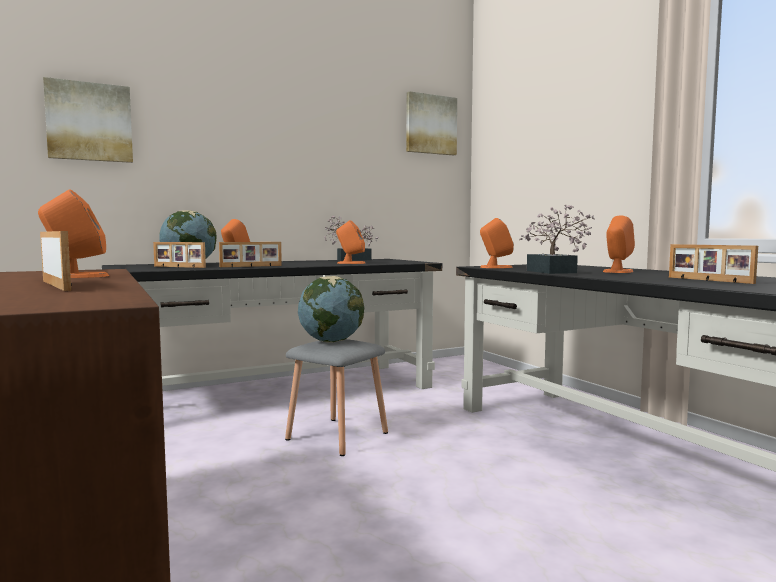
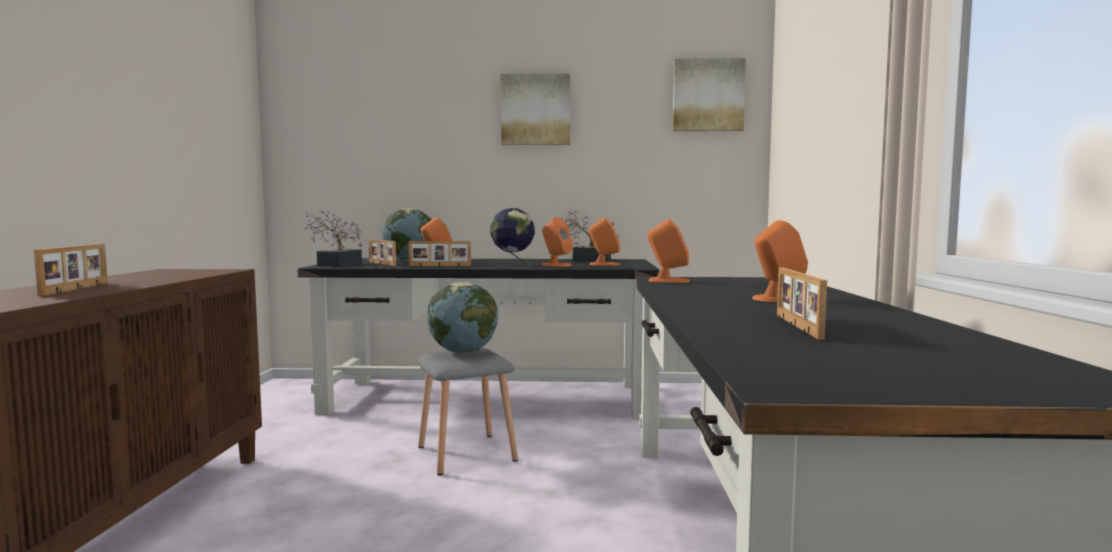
camera: 30 degrees right, 0 degrees up
(76, 276) = (155, 278): orange speaker -> orange speaker (604, 264)
(89, 122) = (342, 129): picture -> picture (535, 110)
(310, 263) = (512, 264): none -> globe
(553, 272) = (683, 294): potted plant -> potted plant (336, 265)

